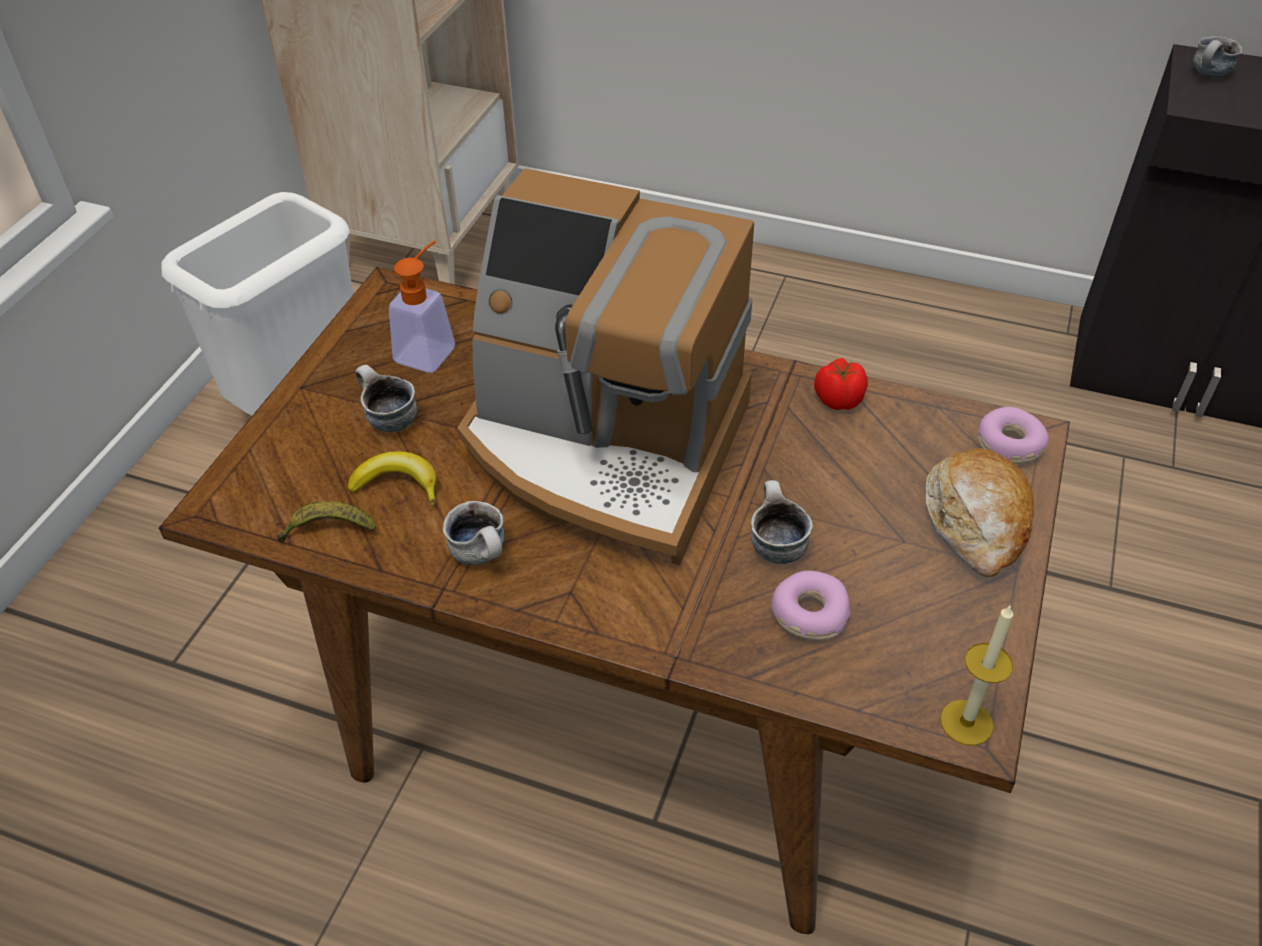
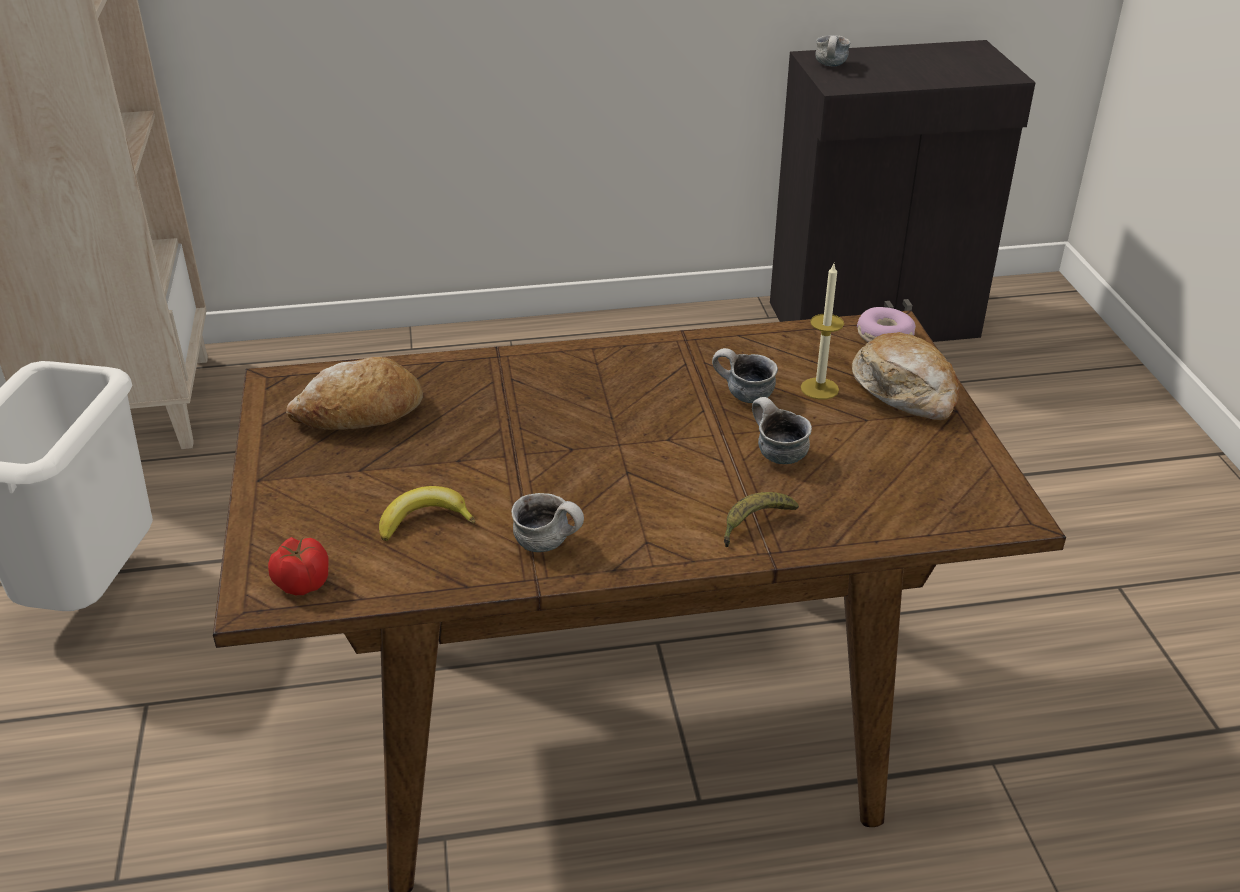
camera: 30 degrees left, 10 degrees down
(328, 530) = (390, 575): banana -> banana (754, 524)
(387, 419) = (368, 477): mug -> mug (742, 396)
(430, 348) = (360, 413): soap dispenser -> bread
(605, 447) = (584, 435): coffee machine -> none
(808, 613) = (840, 488): donut -> none
(837, 399) = (738, 345): tomato -> tomato (301, 583)
(966, 722) = (1005, 513): candle -> candle (819, 388)

